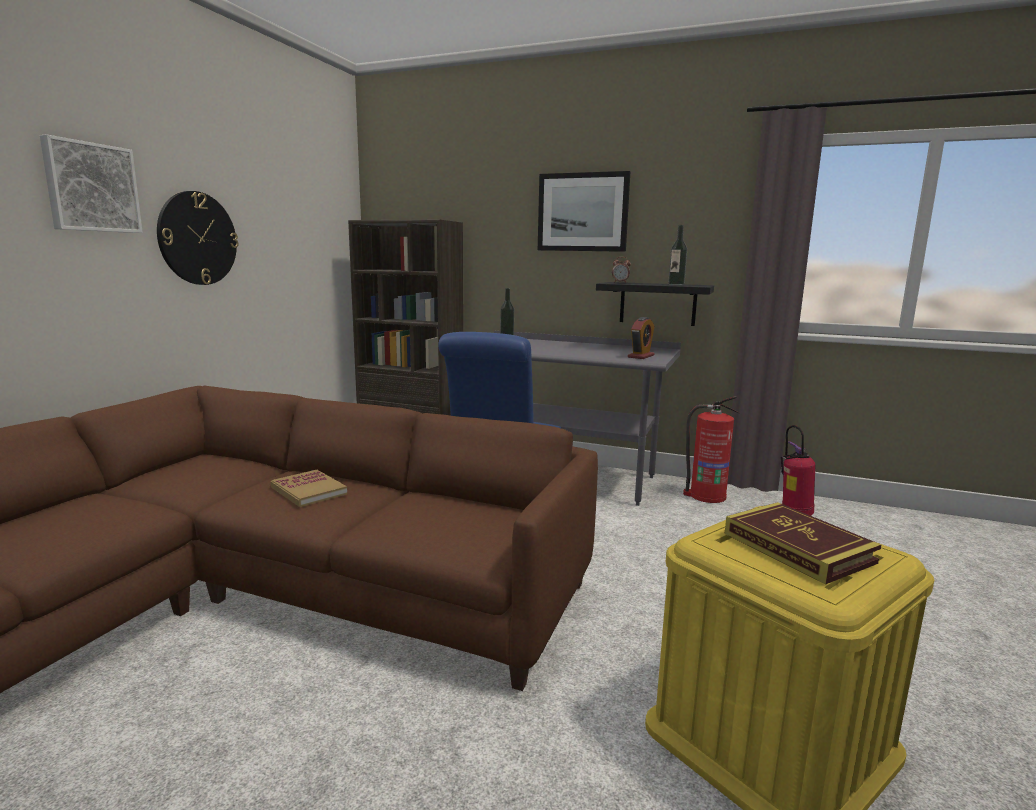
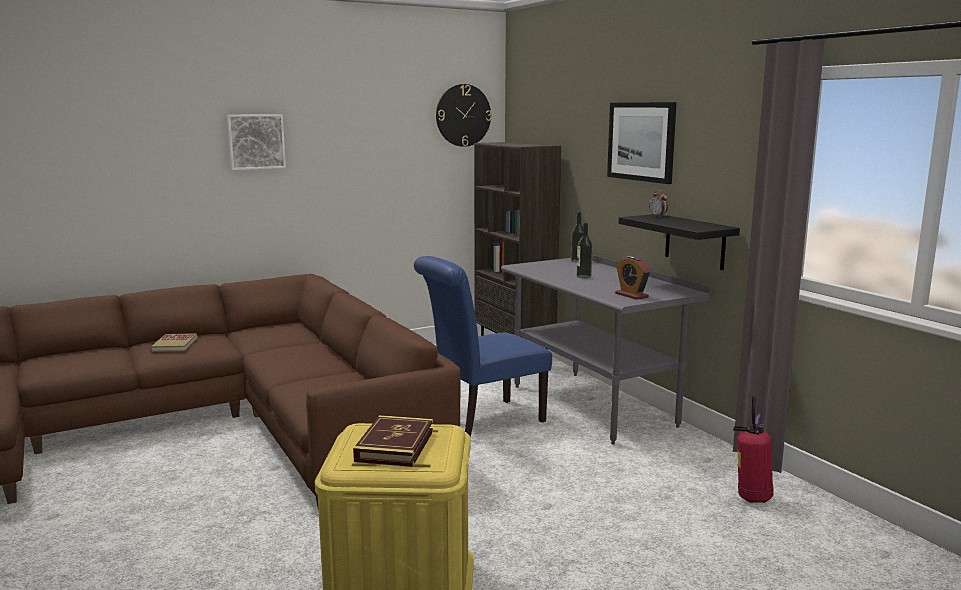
camera: 40 degrees right, 0 degrees up
(197, 238) = (331, 168): wall clock -> wall clock (463, 115)
(308, 491) = (300, 356): book -> book (174, 345)
(641, 356) = (631, 295): alarm clock -> alarm clock turned 75 degrees clockwise
(676, 284) = (689, 225): bottle -> bottle (583, 276)
(706, 496) = (698, 456): fire extinguisher -> none

